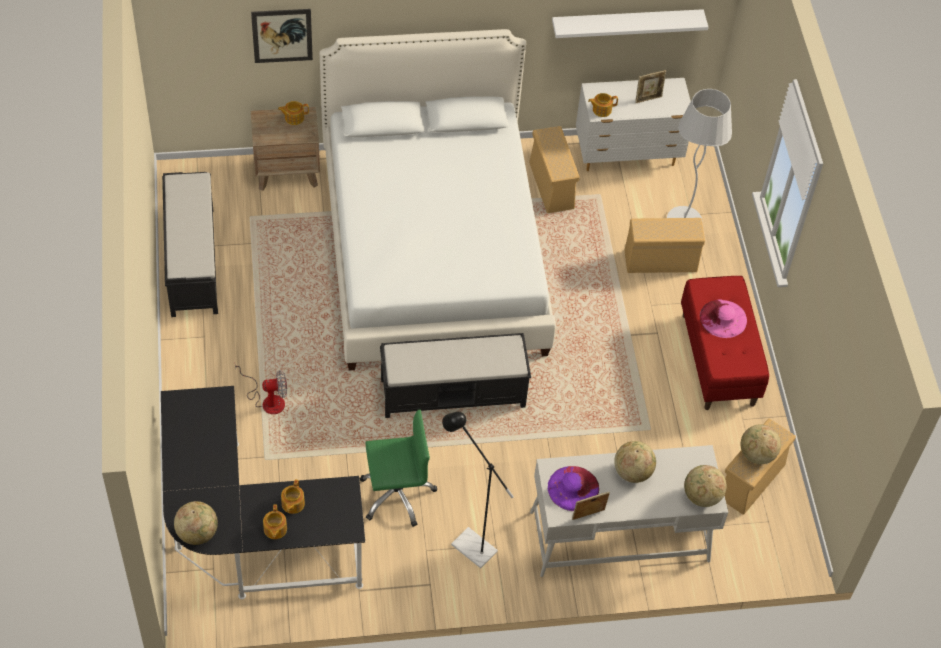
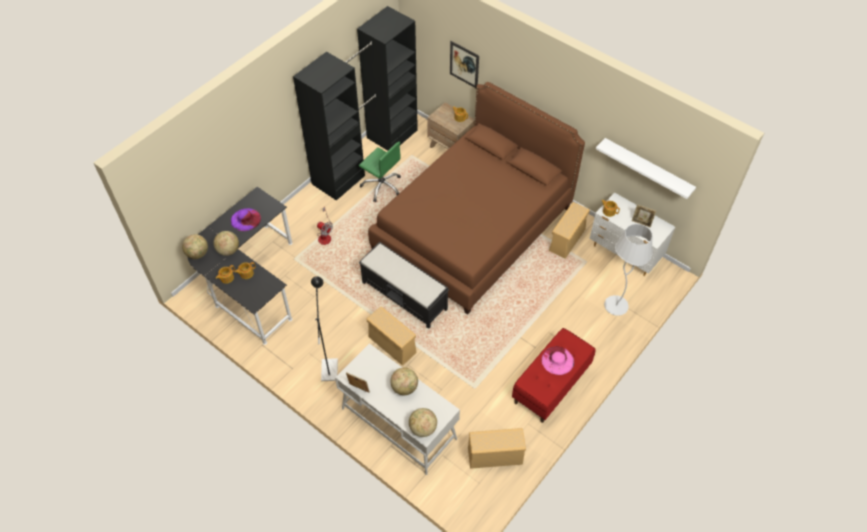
camera: 50 degrees right, 0 degrees up
(192, 260) = (366, 156): black bench -> black wardrobe
(396, 494) = (327, 318): green office chair -> green office chair (382, 186)
(433, 251) = (473, 228): white bed -> brown bed
(573, 488) = (368, 370): purple hat -> purple hat (245, 219)
(659, 261) = (578, 315): beige storage box -> beige storage box (391, 344)
(756, 454) = (493, 439): globe -> globe (228, 250)

